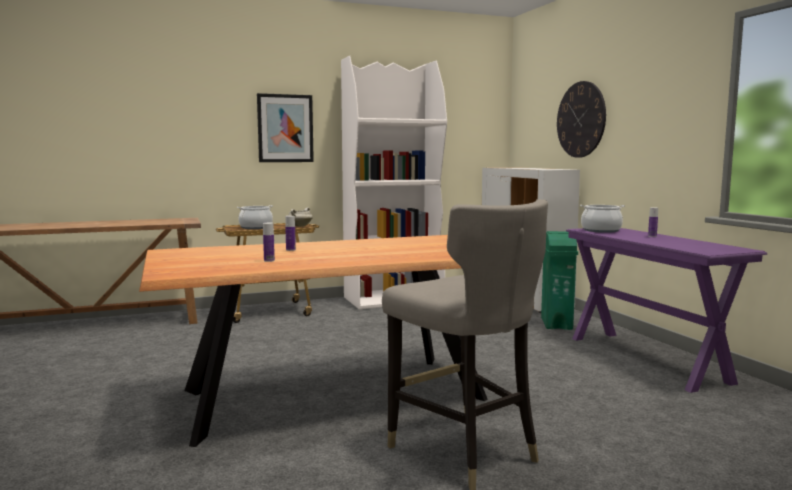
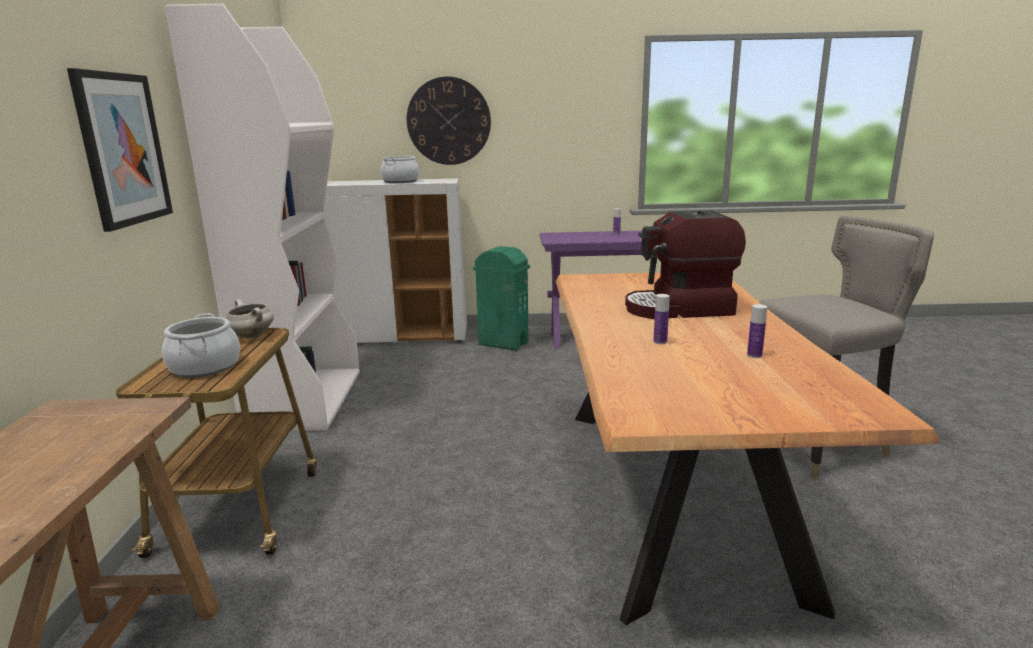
camera: 70 degrees left, 10 degrees up
(374, 250) = (680, 309): none -> coffee machine
(601, 230) = (567, 238): cooking pot -> cooking pot (400, 181)

